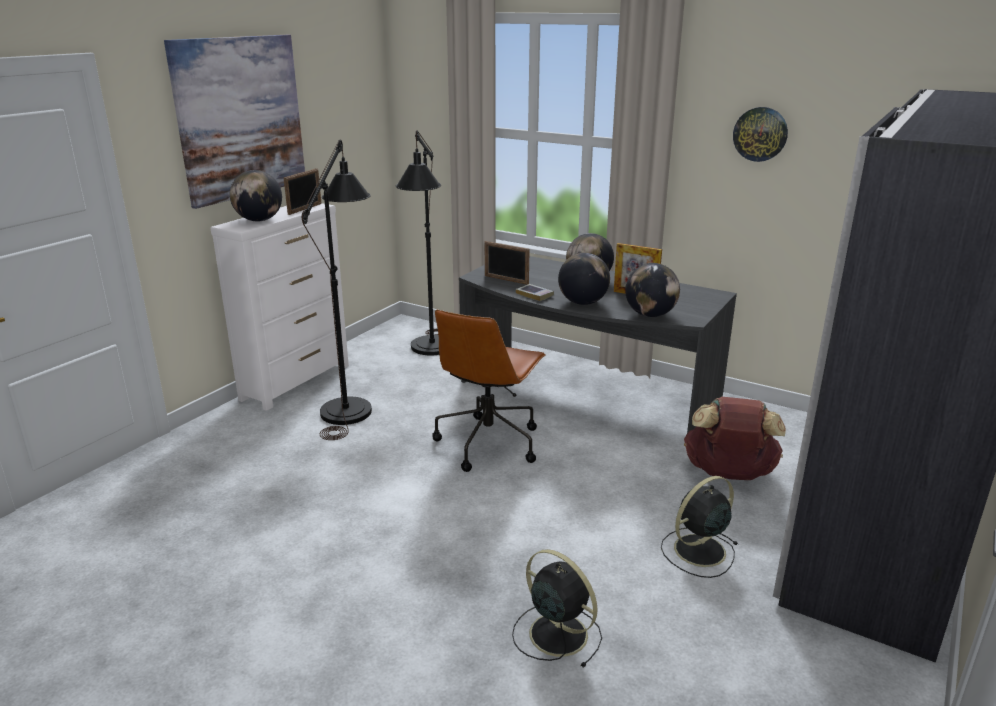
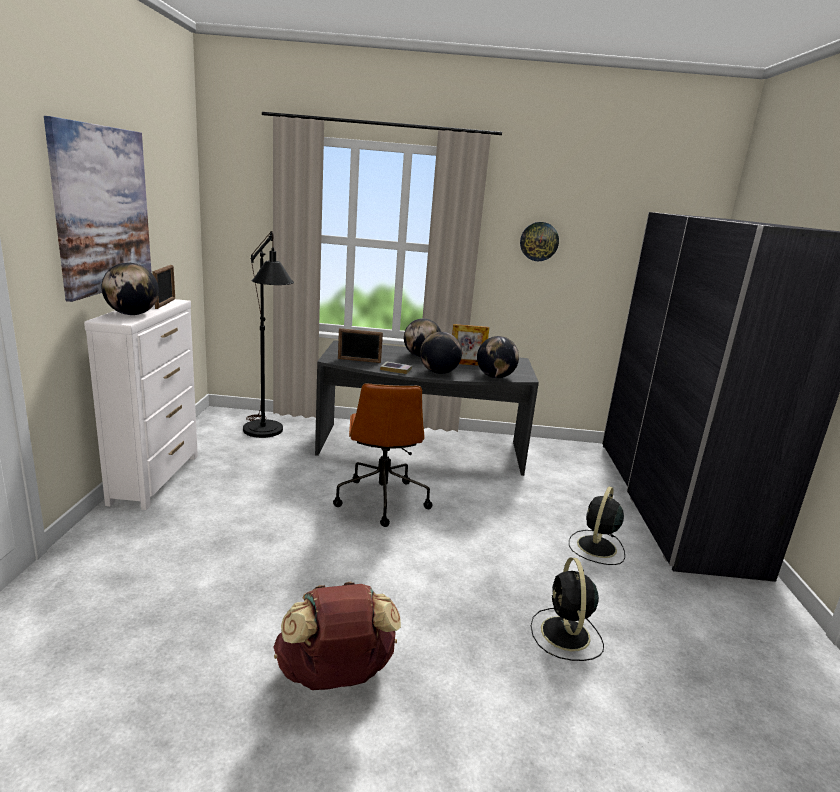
camera: 30 degrees left, 5 degrees down
(350, 405) = (230, 490): black floor lamp -> none
(556, 633) = (565, 635): black fan -> black fan turned 105 degrees counterclockwise
(728, 474) = (565, 490): brown backpack -> brown backpack (335, 677)

